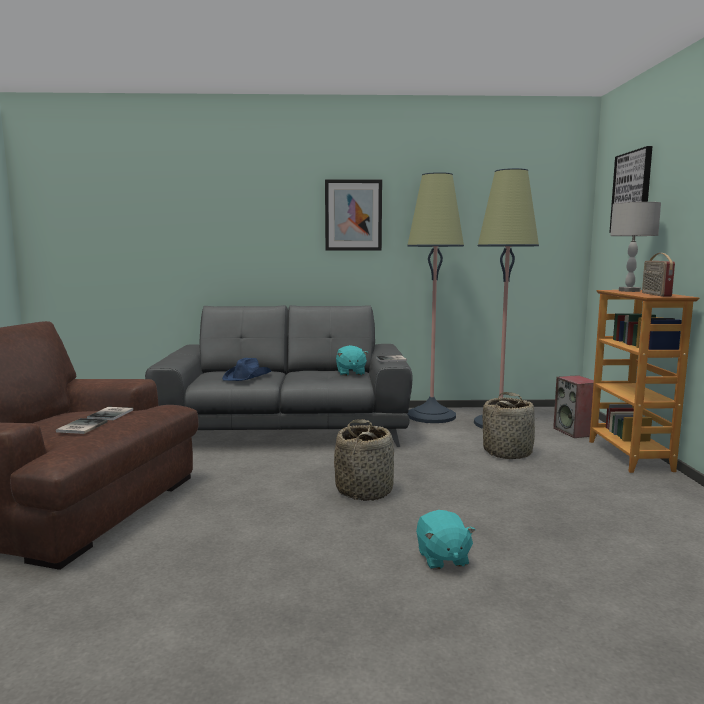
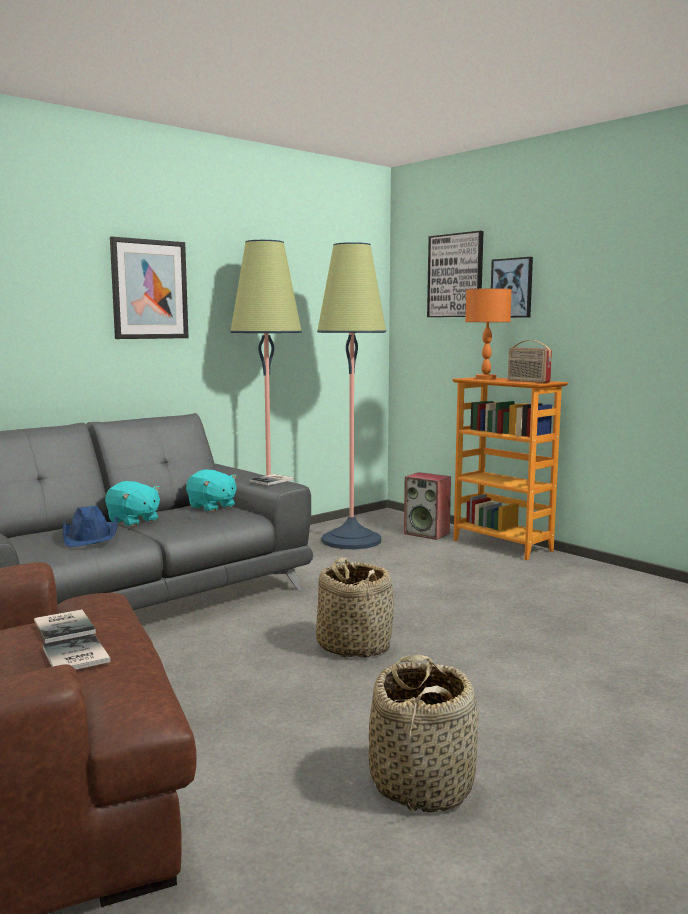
camera: 40 degrees left, 0 degrees up
(442, 558) = (535, 682): turquoise plush toy -> turquoise plush toy (133, 521)
(508, 452) = (409, 567): basket -> basket (422, 783)
(629, 291) = (486, 378): grey table lamp -> orange table lamp
(667, 201) = (512, 288): none -> picture

